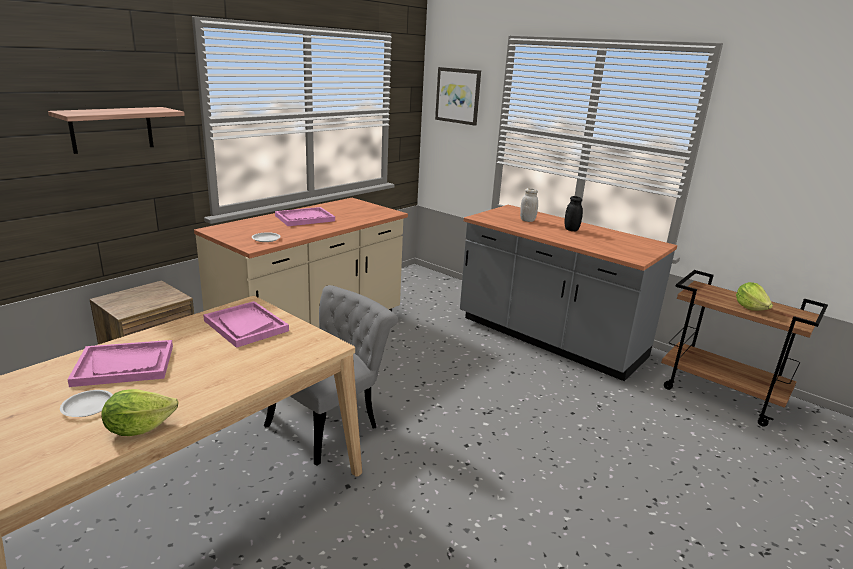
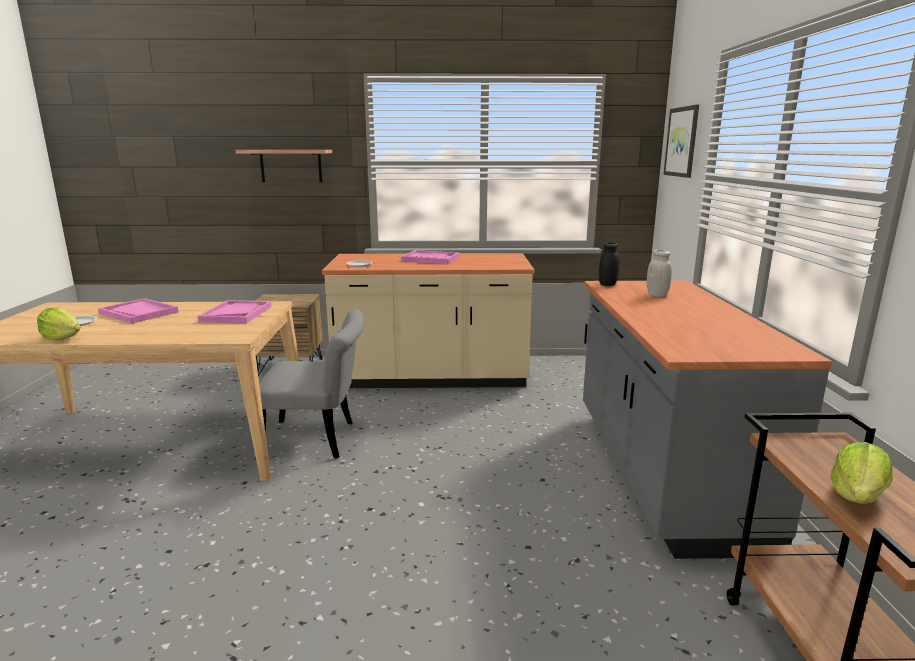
camera: 50 degrees right, 5 degrees down
(571, 229) = (690, 312): black jar -> black jar (607, 284)

